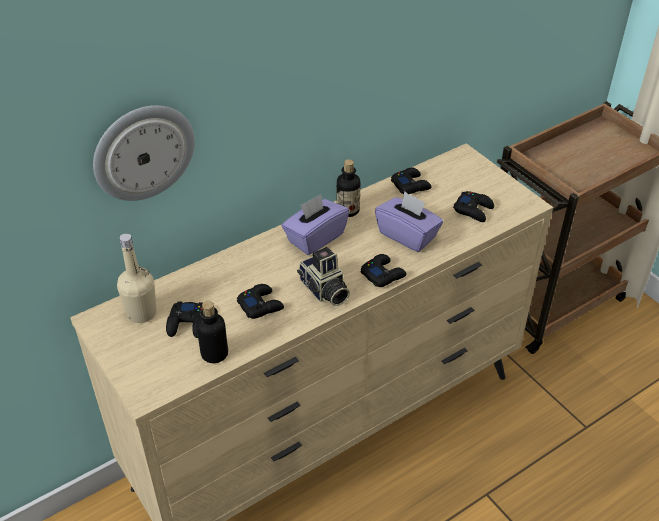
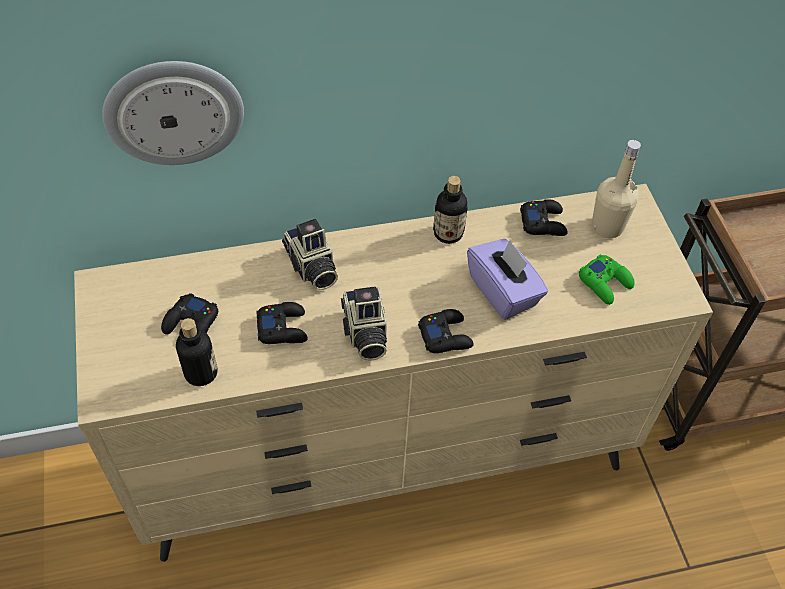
camera: 20 degrees right, 10 degrees up
(142, 313) = (149, 292): beige bottle -> beige bottle (607, 227)
(259, 260) = (311, 268): none -> camera
(315, 238) = (390, 258): purple tissue box -> none
(473, 210) = (605, 283): black game controller -> green game controller

